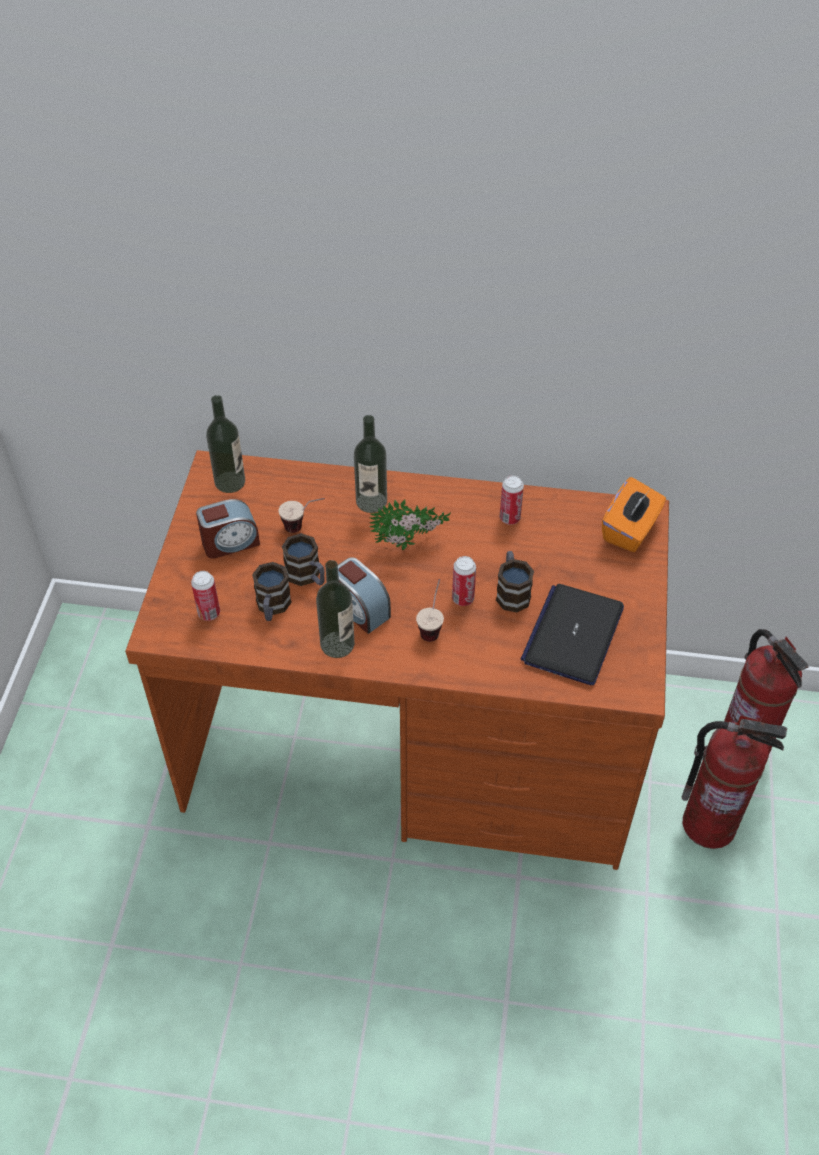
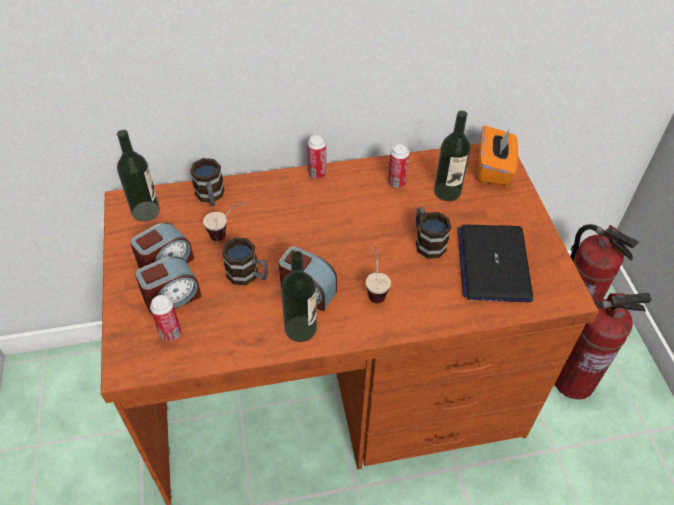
camera: 20 degrees left, 0 degrees up
(223, 578) = (172, 297): none -> alarm clock
(272, 607) = (228, 311): mug -> mug (210, 196)
(371, 501) = (277, 197): bottle -> bottle (447, 191)
(410, 545) = (326, 225): potted plant -> none
(463, 598) = (390, 258): can -> can (317, 173)

